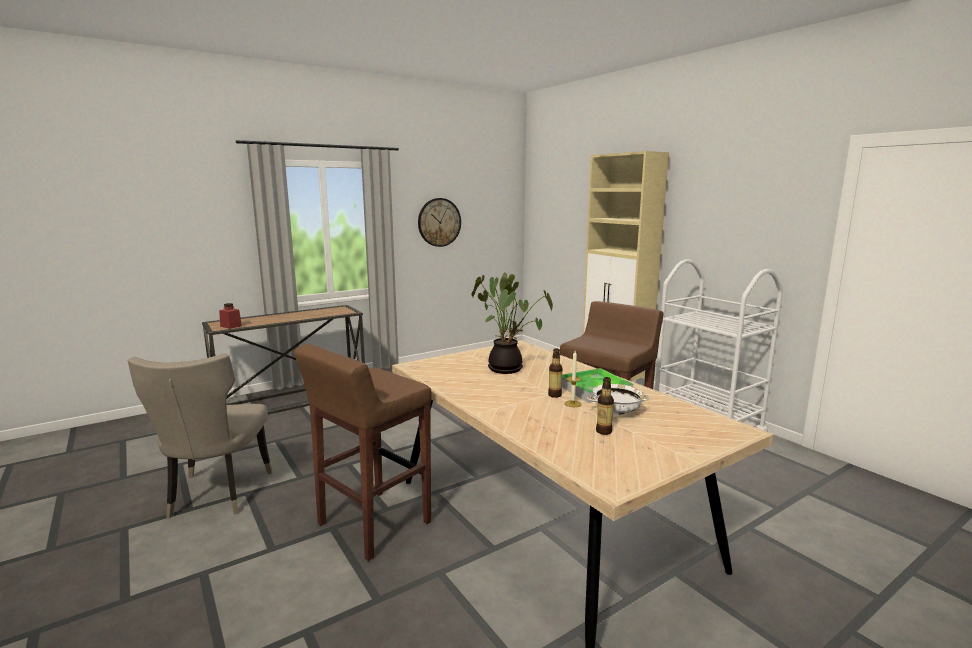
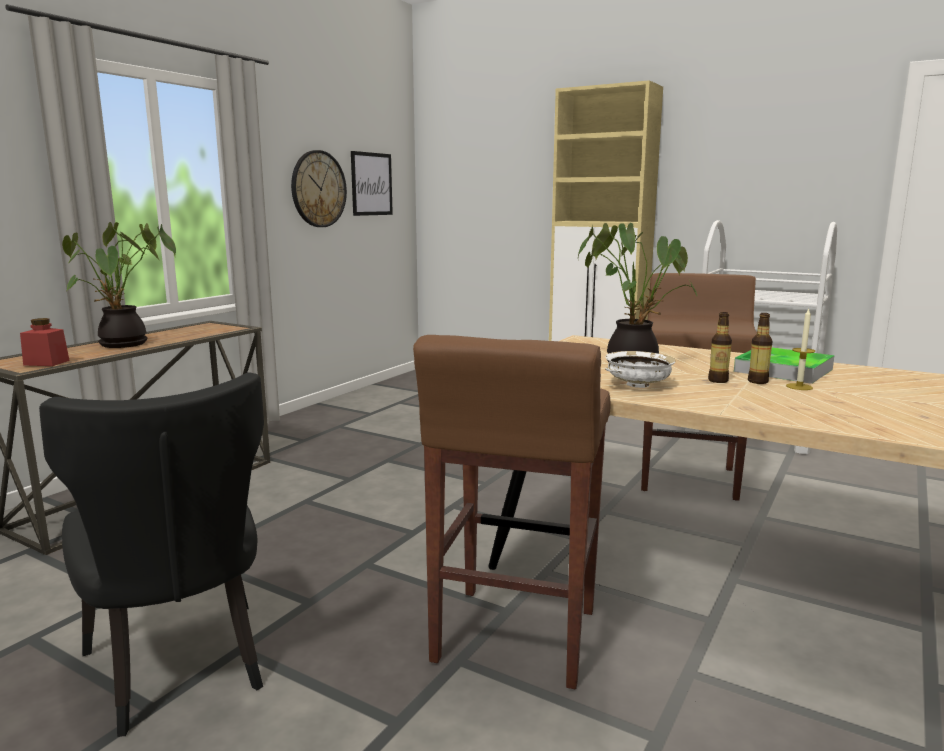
camera: 25 degrees left, 0 degrees up
(216, 496) = (181, 670): beige chair -> black chair
(281, 318) = (125, 345): none -> potted plant
(484, 217) = (371, 184): none -> picture
(603, 431) = (901, 407): bottle -> bottle (718, 380)
(617, 411) = (863, 387): white bowl -> white bowl (639, 385)

